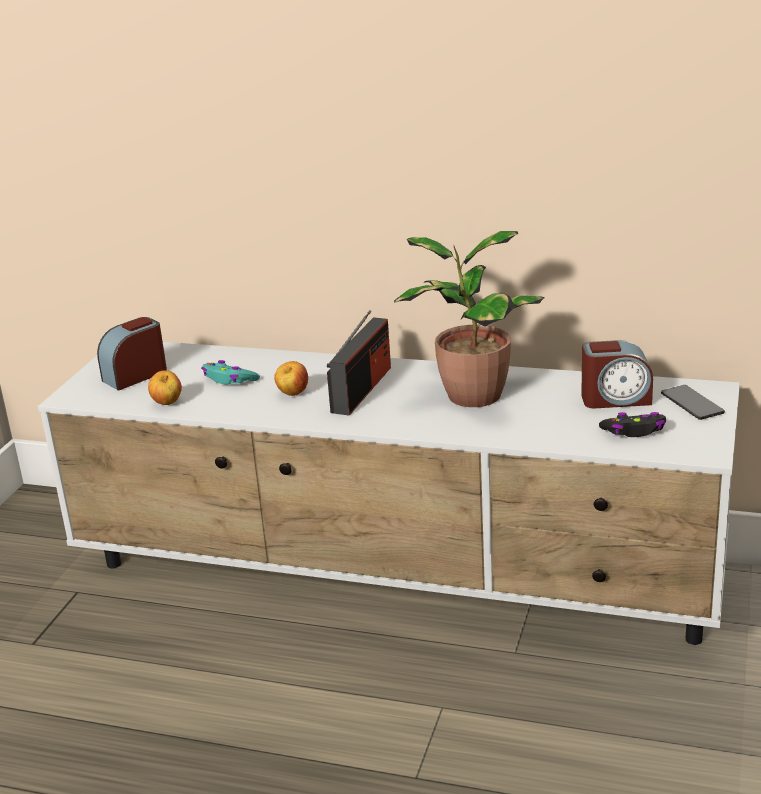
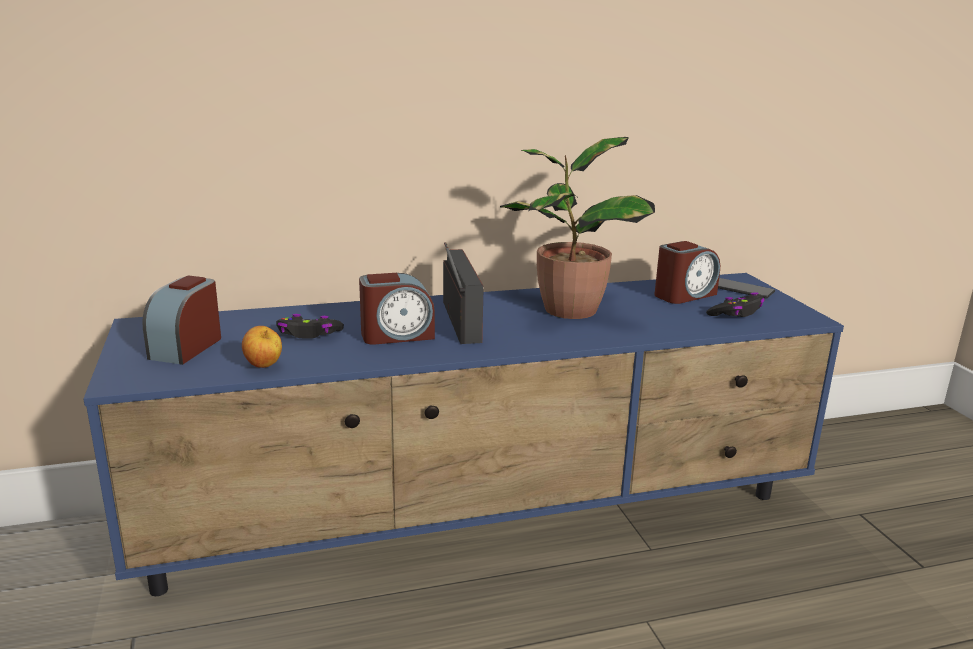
camera: 35 degrees left, 5 degrees down
(229, 380) = (309, 334): turquoise game controller -> black game controller
(292, 394) = (397, 335): apple -> alarm clock
(397, 579) = (485, 517): white tv stand -> blue tv stand

